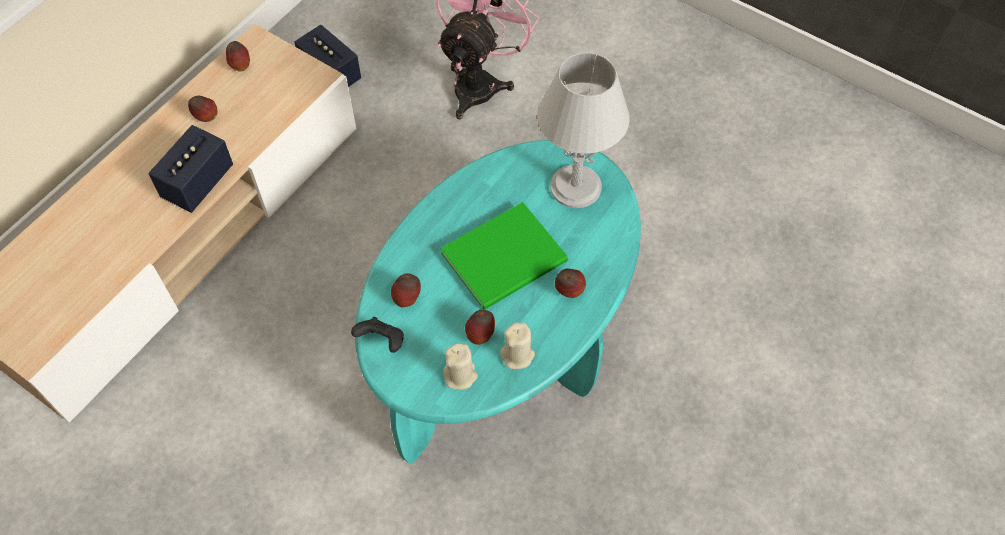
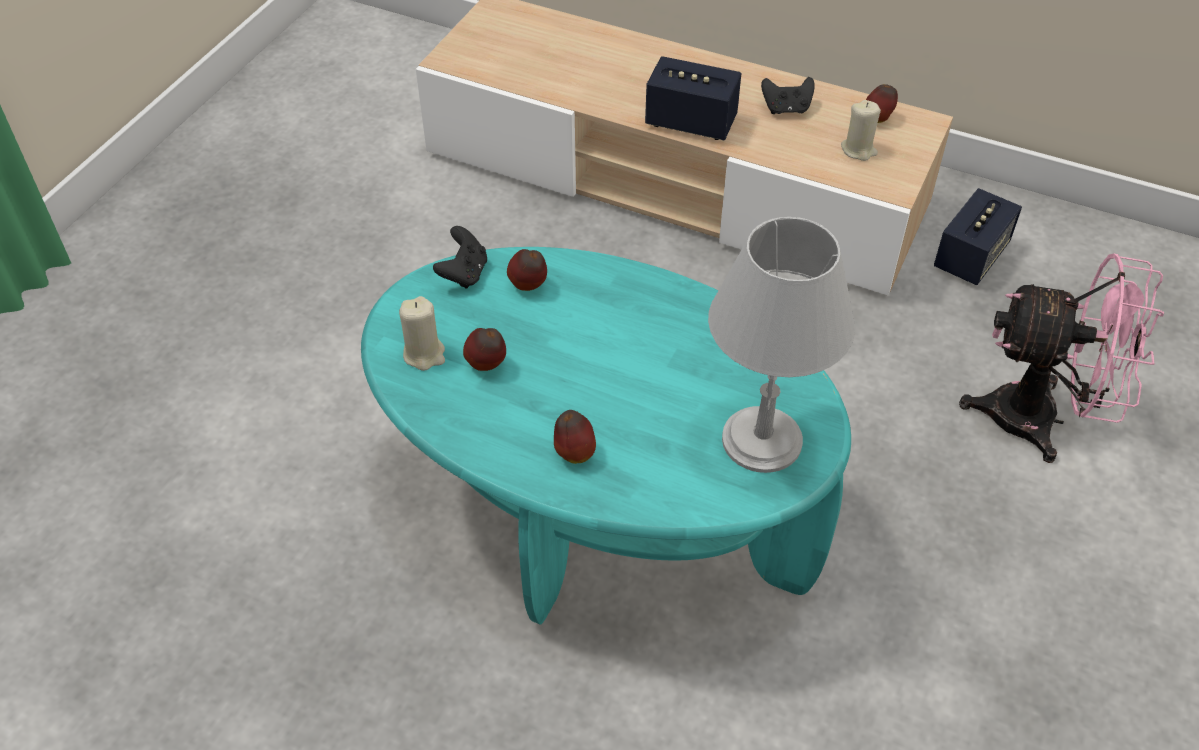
camera: 80 degrees right, 10 degrees down
(206, 118) = (786, 109): apple -> black game controller
(508, 258) = (615, 378): green book -> none
(517, 355) = (462, 408): beige candle -> beige candle (858, 150)

